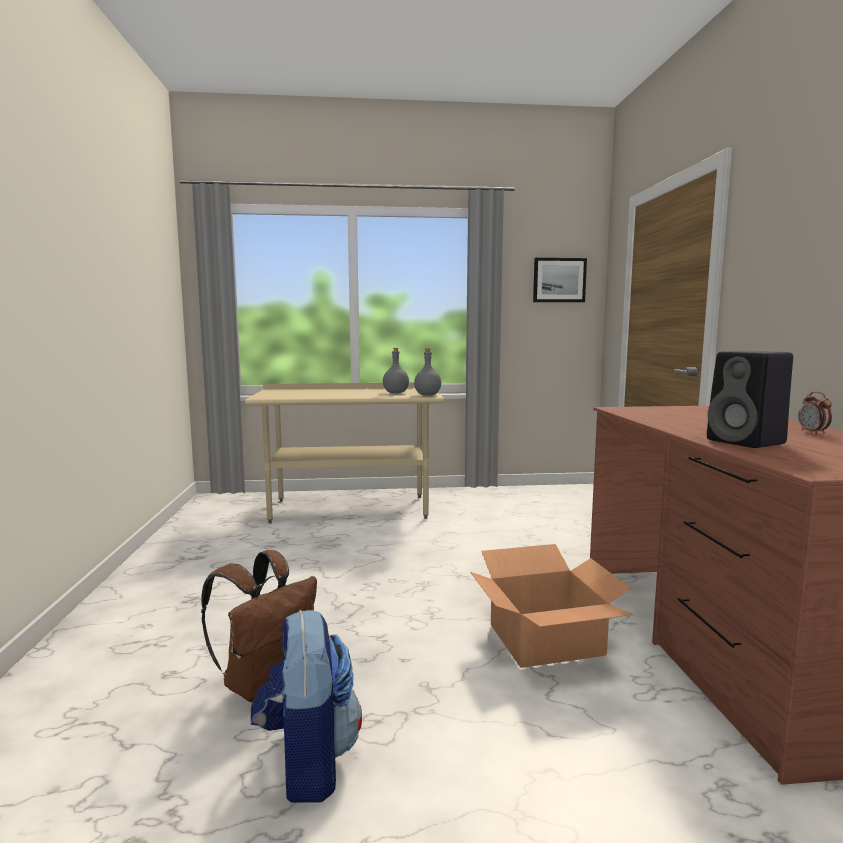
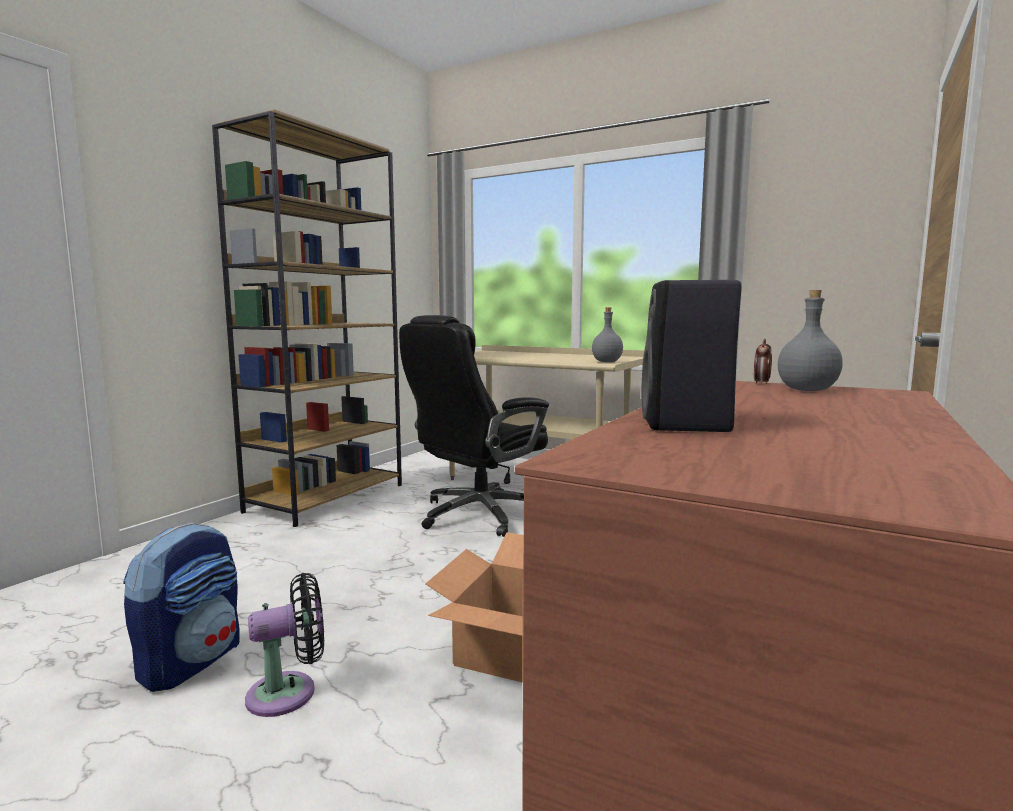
camera: 35 degrees right, 0 degrees up
(164, 569) = (327, 498): none -> brown bookcase
(264, 682) = (257, 597): brown backpack -> none
(347, 549) = (477, 515): none -> black office chair
(396, 393) = (583, 358): grey bottle -> grey bottle (807, 390)
(441, 741) = (289, 693): none -> black fan
(559, 280) = (841, 216): picture -> none
(813, 432) = (882, 429): alarm clock -> alarm clock (761, 383)

